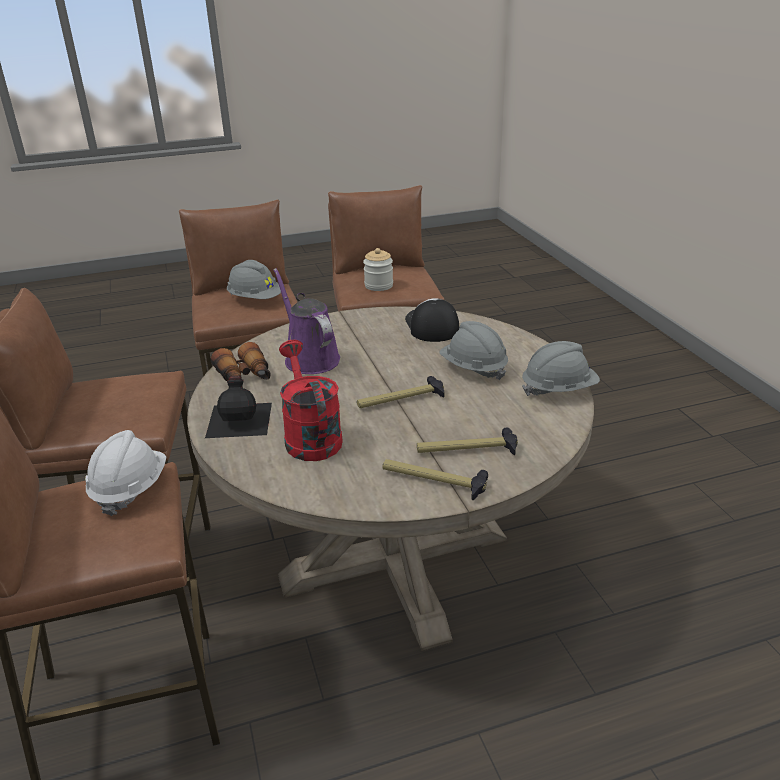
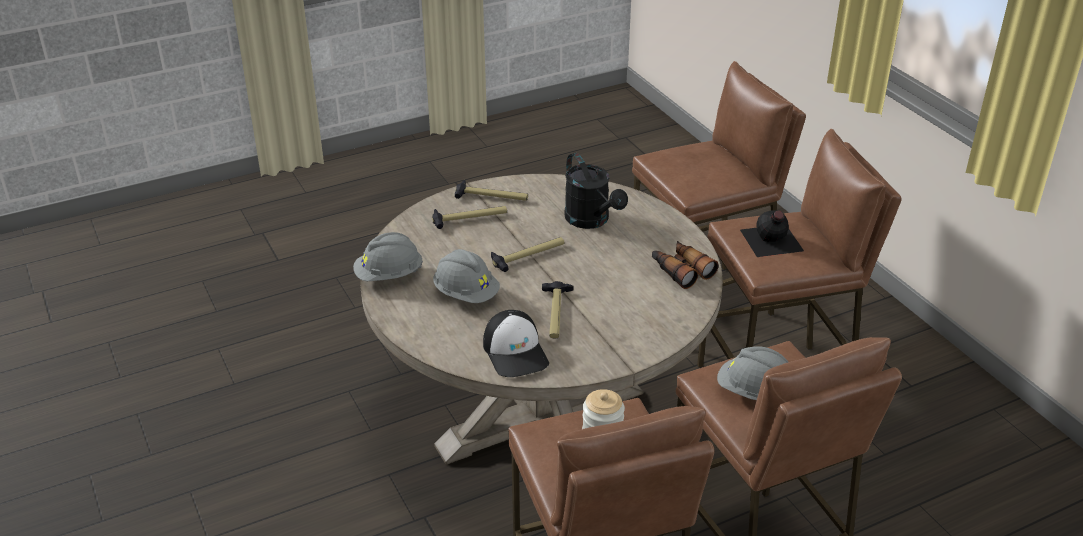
camera: 170 degrees right, 5 degrees up
(130, 489) = (696, 181): white hard hat -> none
(240, 419) = (655, 230): black bottle -> black bottle (771, 240)
(309, 358) = (631, 296): purple watering can -> none
(310, 436) = (591, 221): red watering can -> black watering can
(388, 349) = (556, 314): none -> hammer

